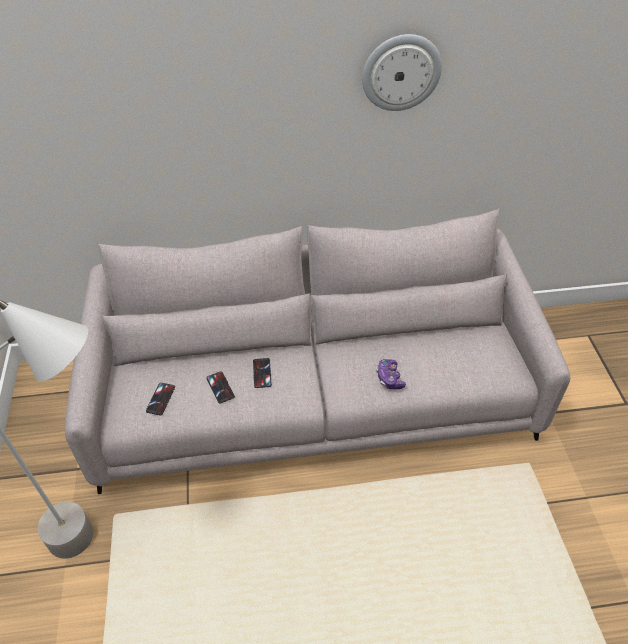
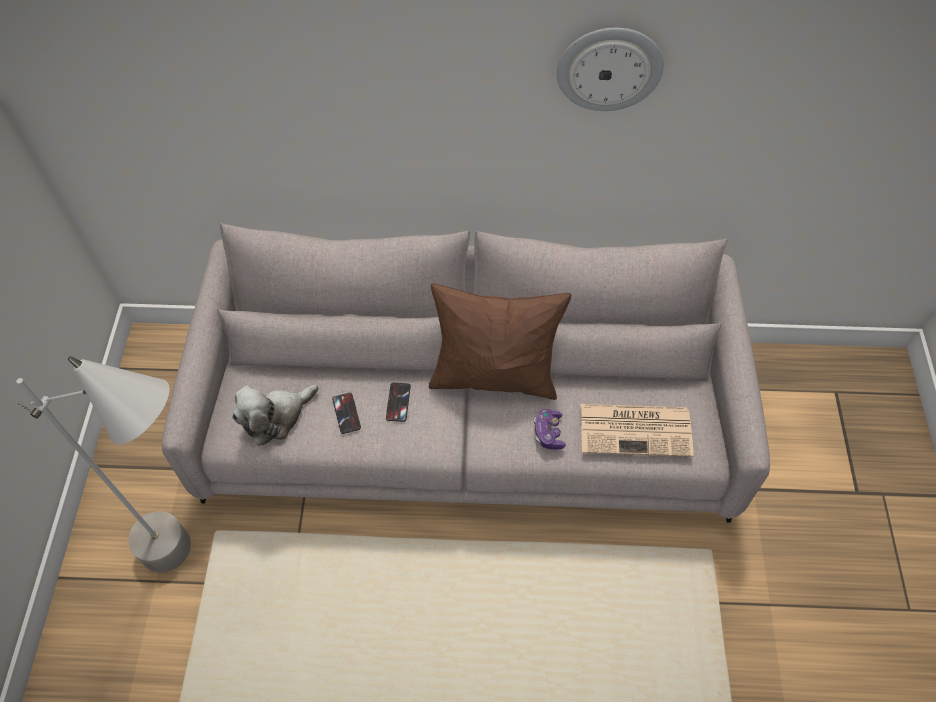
camera: 10 degrees right, 10 degrees up
(161, 399) = (276, 417): phone -> plush toy
(336, 343) = (494, 376): none -> brown pillow
(458, 366) = (637, 429): none -> newspaper

